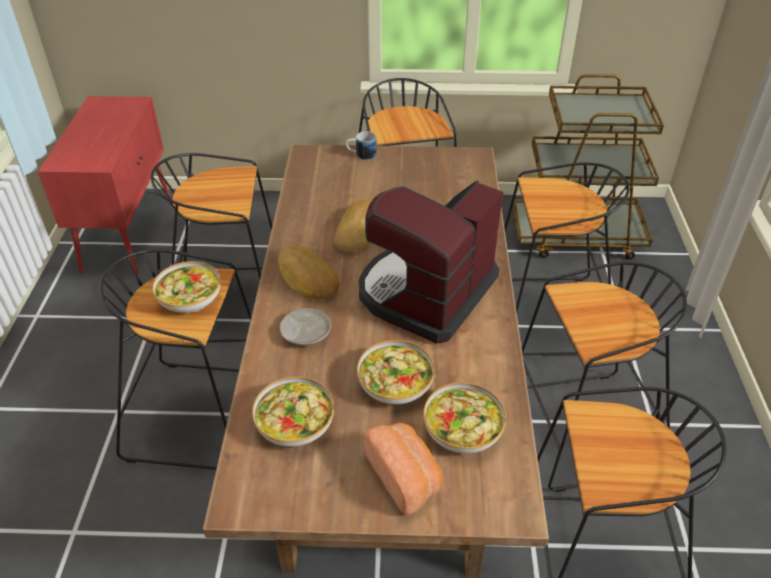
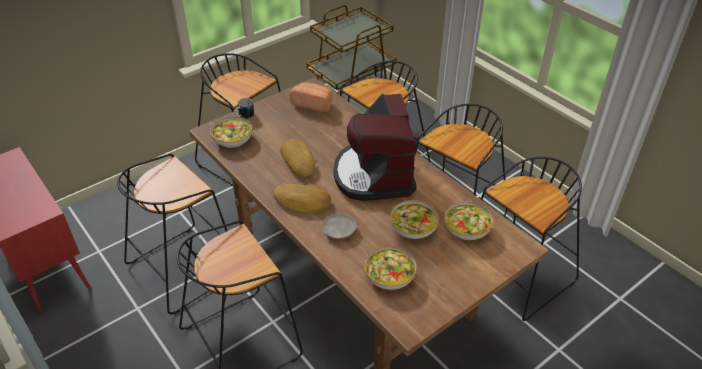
camera: 40 degrees left, 0 degrees up
(190, 298) = (239, 254): bowl -> bowl (233, 139)
(404, 476) = (466, 264): bread -> bread (313, 104)

